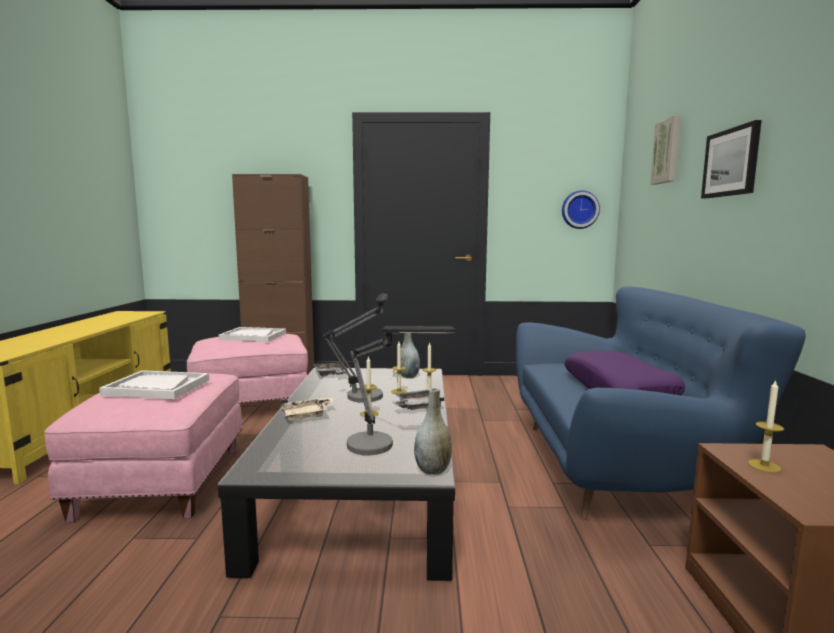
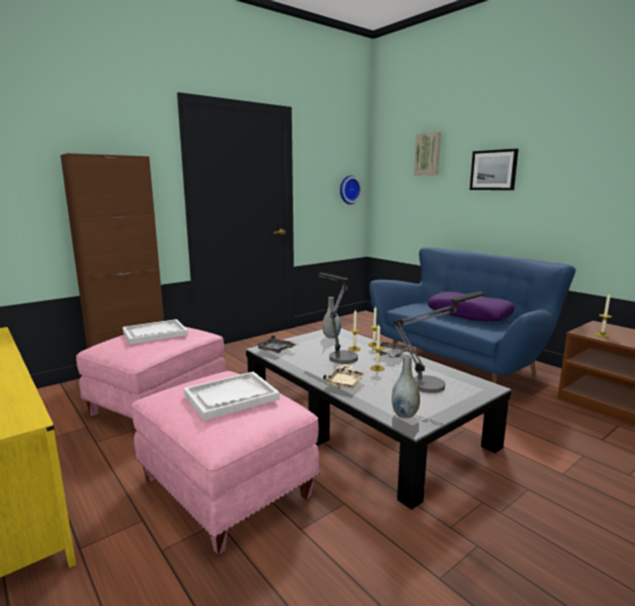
camera: 40 degrees left, 5 degrees up
(432, 470) = (486, 385): grey vase -> grey vase (404, 414)

